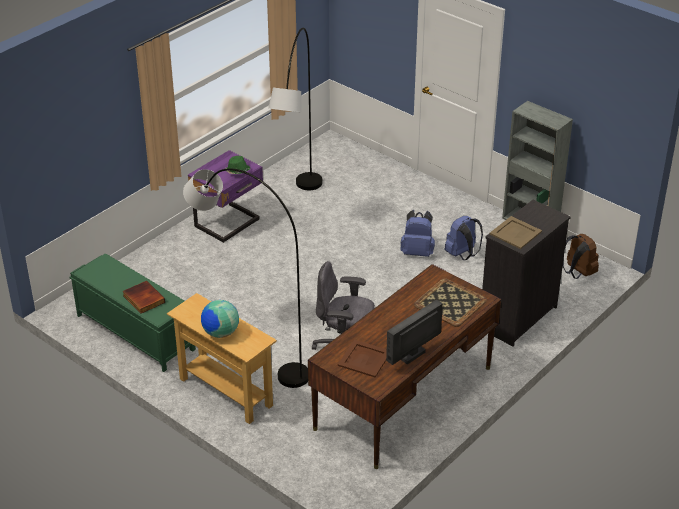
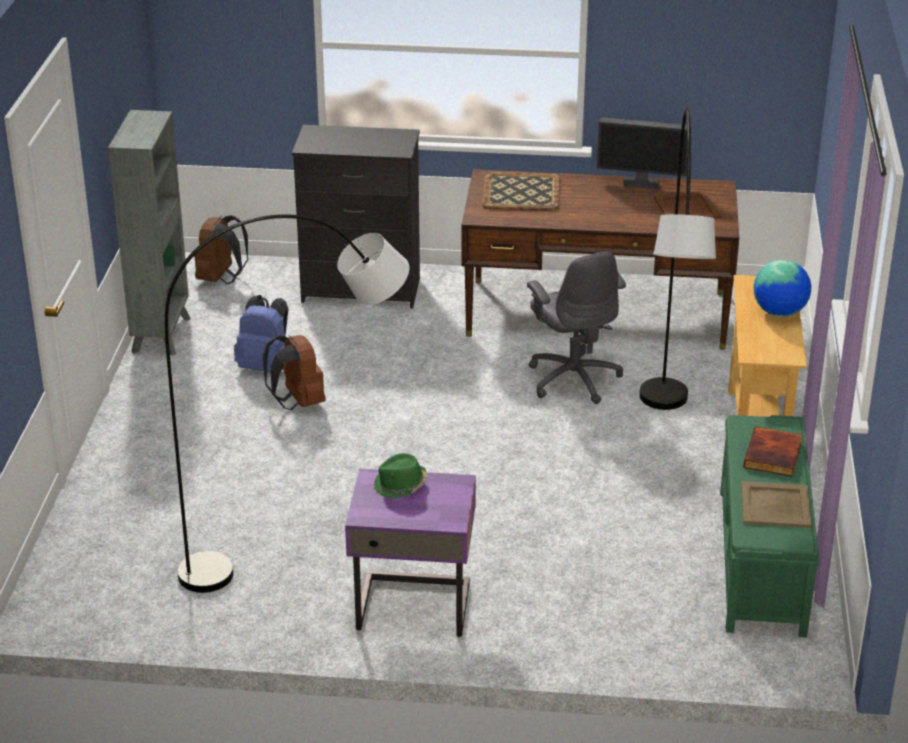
camera: 125 degrees left, 5 degrees down
(417, 252) = (298, 402): blue backpack -> brown backpack
(515, 233) = (381, 144): beige tray -> beige tray (776, 505)

